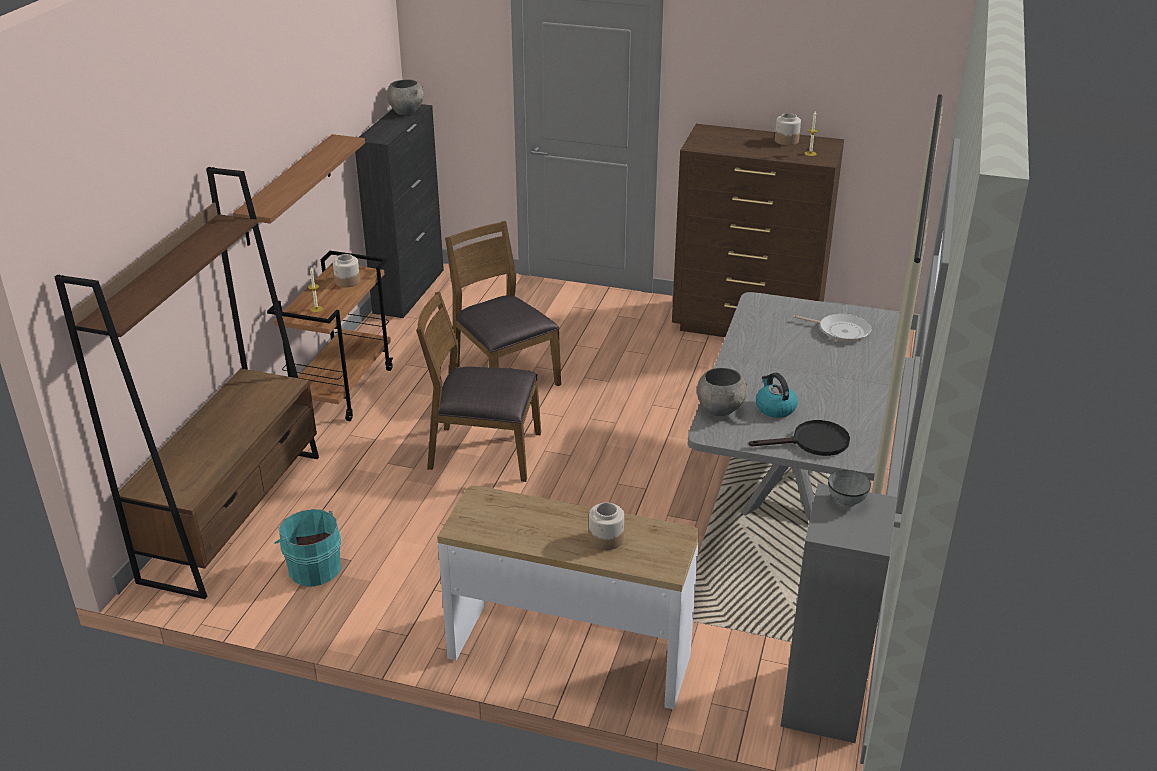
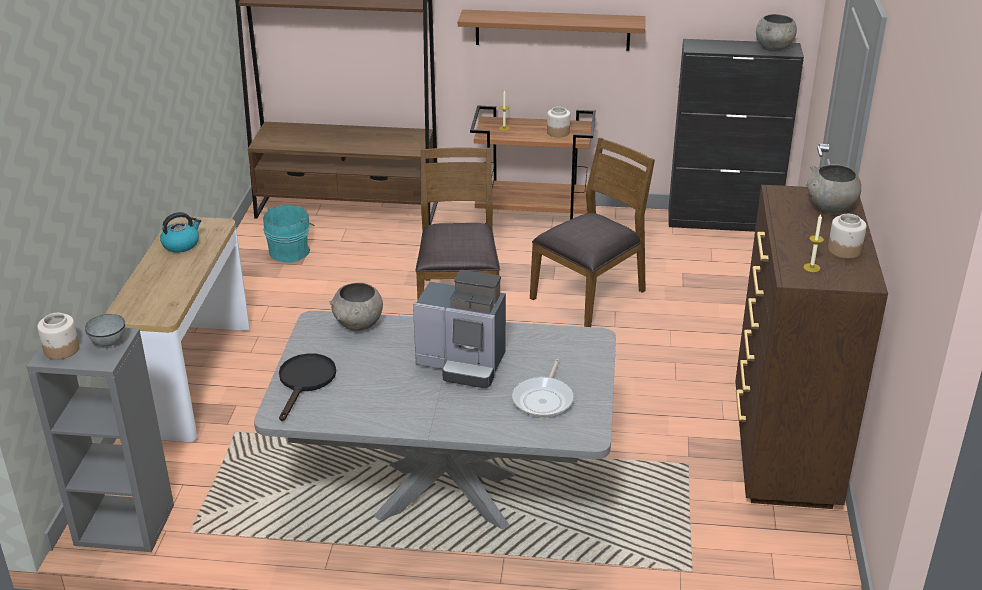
camera: 80 degrees right, 0 degrees up
(606, 539) = (161, 283): jar -> jar (61, 350)
(724, 135) = (830, 208): none -> grey bowl
(774, 408) = (366, 357): kettle -> kettle (181, 244)
(790, 361) = (463, 364): none -> coffee machine
(812, 442) = (305, 381): black frying pan -> black frying pan turned 150 degrees counterclockwise

